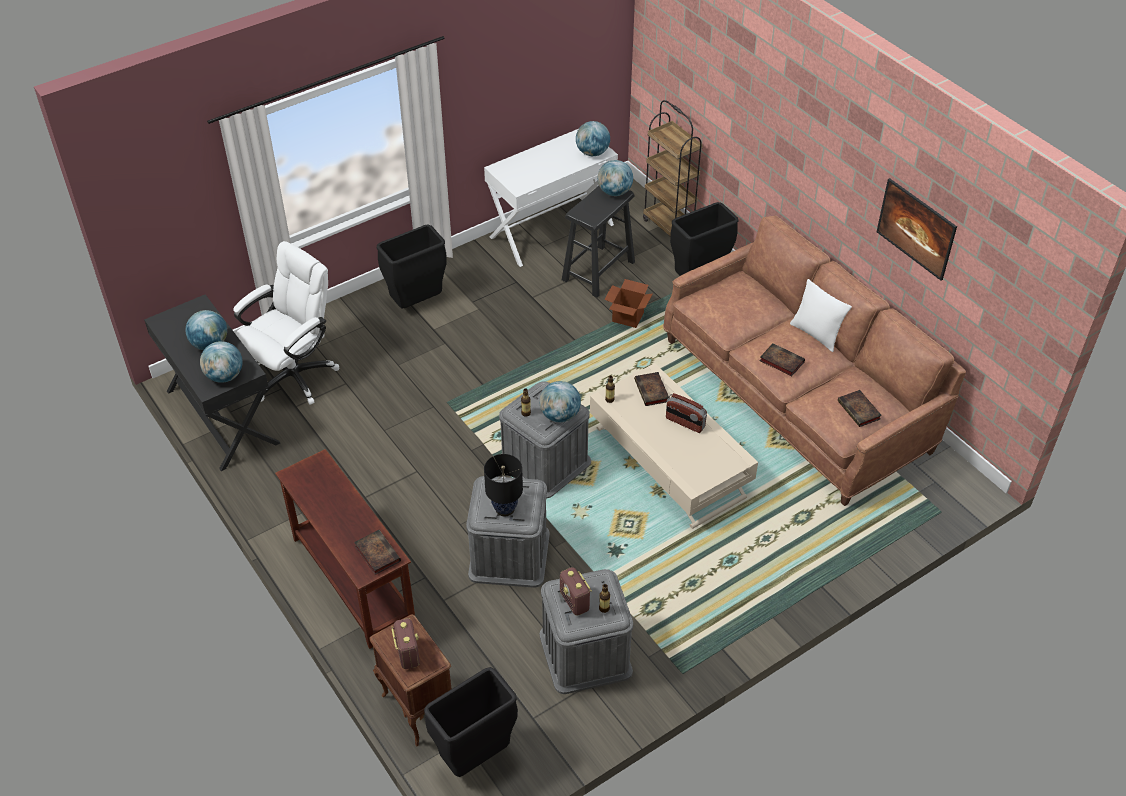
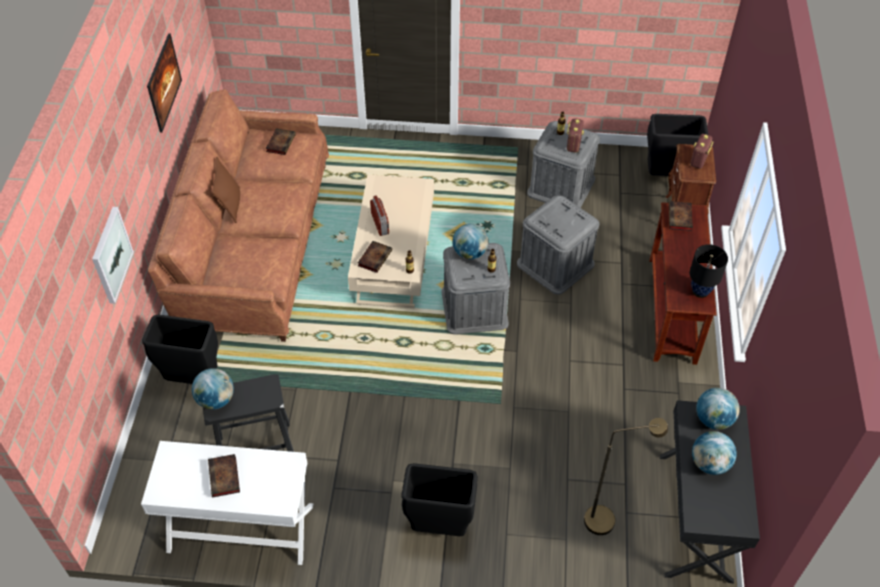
camera: 140 degrees left, 5 degrees up
(293, 376) = (607, 518): white office chair -> brown floor lamp
(505, 509) = (566, 216): black table lamp -> black table lamp (700, 291)
(592, 152) = (178, 459): globe -> none
(628, 317) = (288, 384): cardboard box -> none
(669, 228) = (145, 451): brown cart -> none
(759, 137) = (111, 255): none -> picture
(780, 361) = (281, 199): book -> book (225, 478)
(816, 334) = (230, 205): white pillow -> brown pillow

